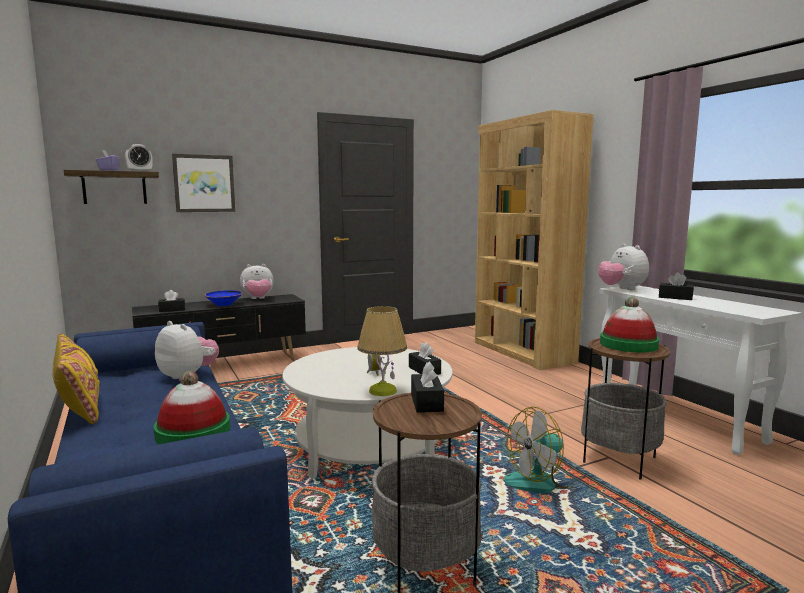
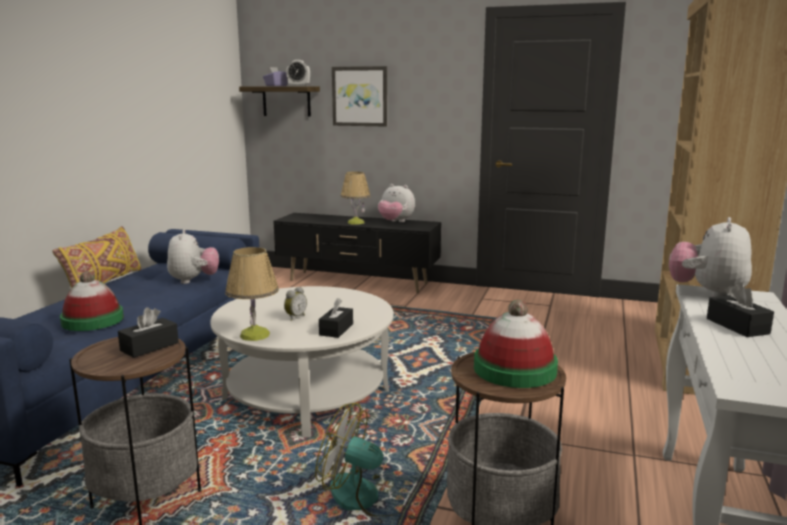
camera: 45 degrees right, 5 degrees up
(172, 310) = (308, 220): black tissue box -> none
(224, 304) = (355, 222): blue bowl -> table lamp

